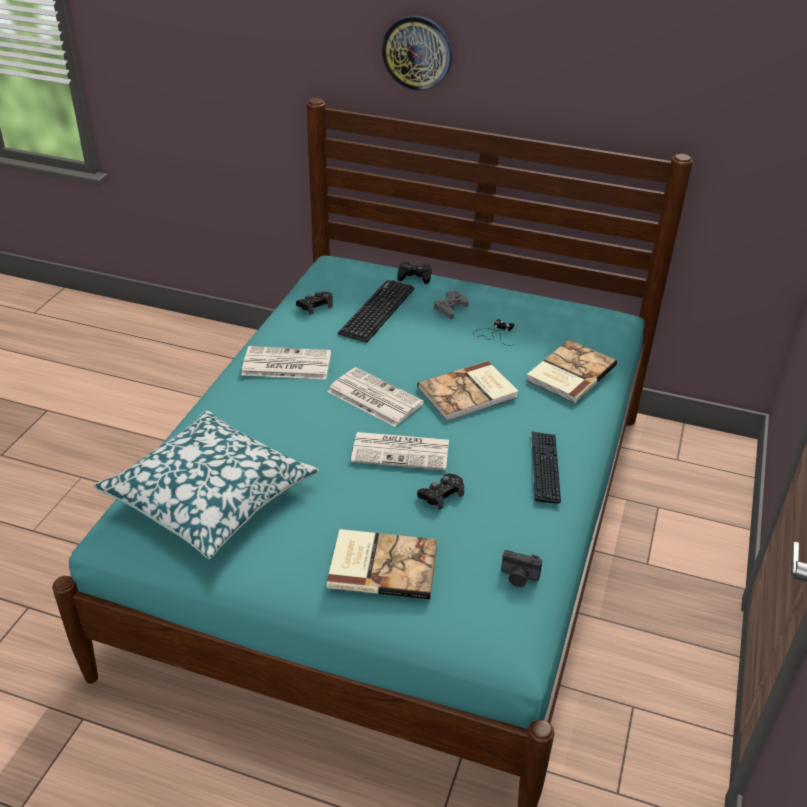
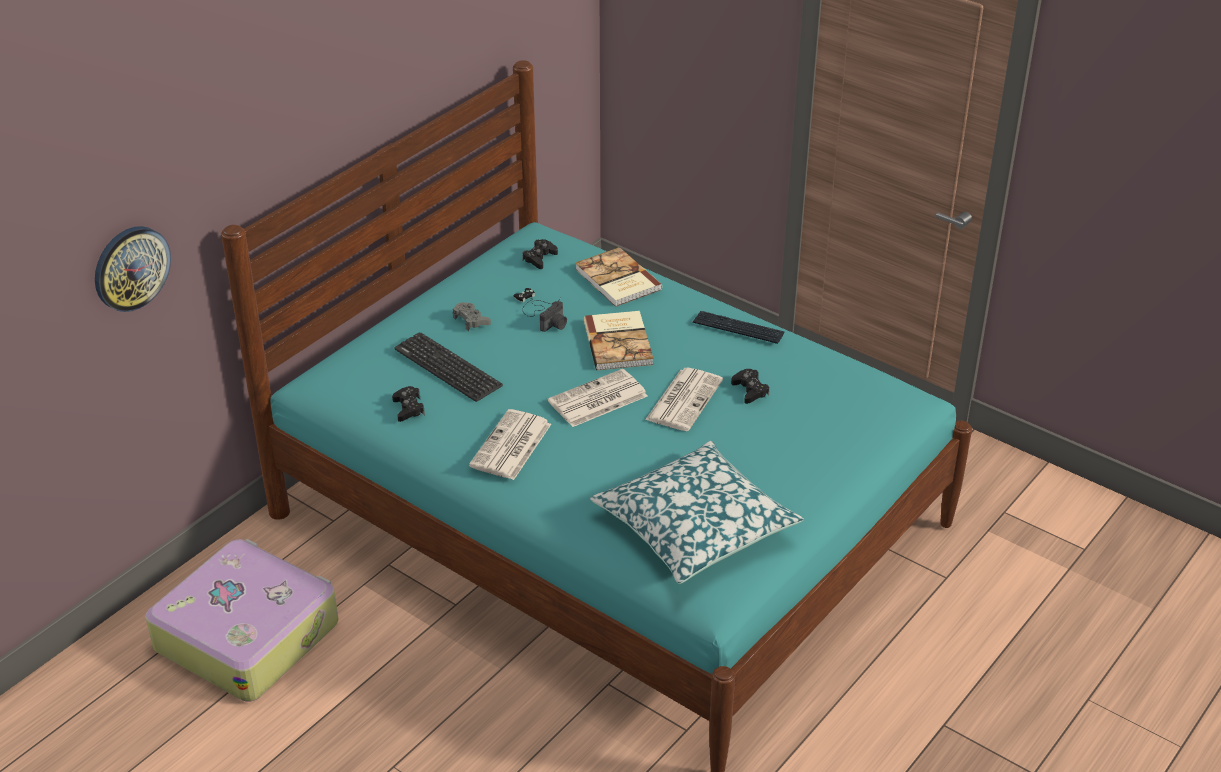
camera: 70 degrees left, 0 degrees up
(197, 374) = (247, 634): none -> suitcase
(382, 565) = (820, 441): book -> none
(414, 277) = (391, 330): black game controller -> black game controller (539, 258)
(417, 52) = (300, 114): wall clock -> wall clock (131, 268)
(518, 577) = (856, 375): camera -> camera (555, 325)

